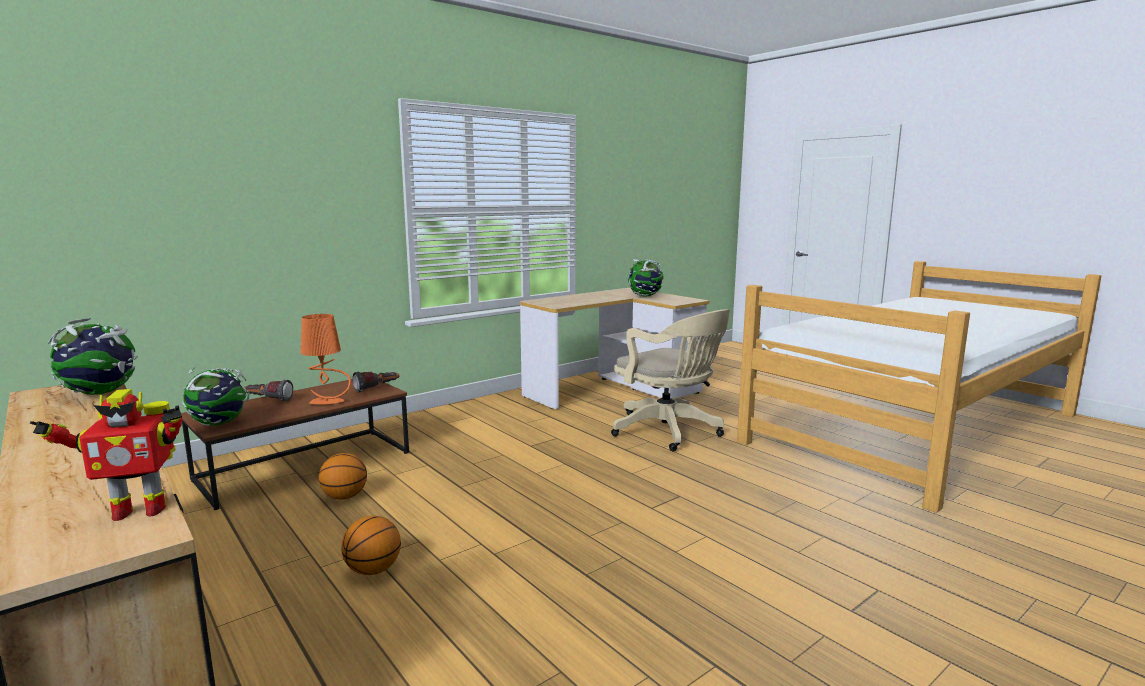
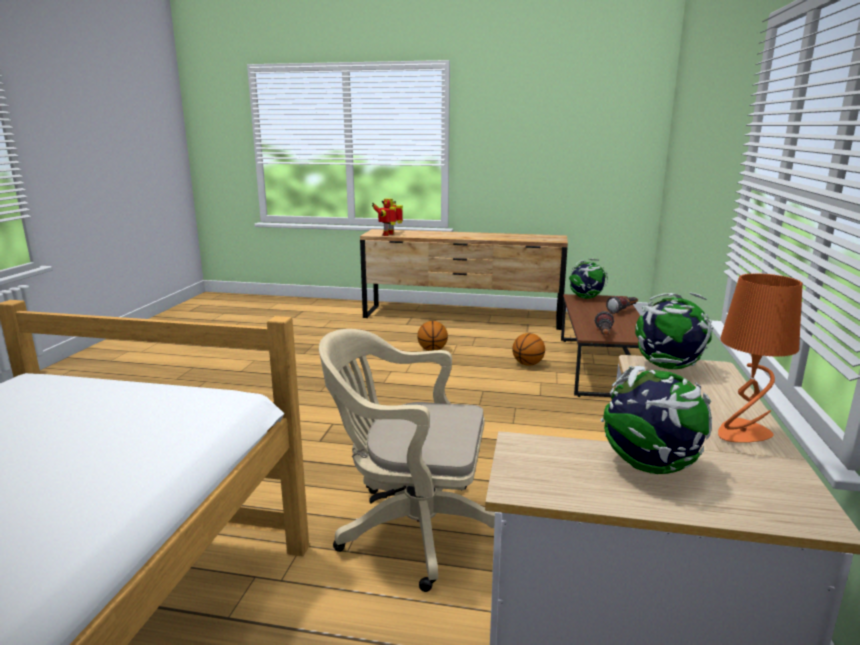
camera: 140 degrees right, 5 degrees up
(101, 393) = (536, 239): globe -> globe (667, 367)
(327, 402) = (591, 319): orange table lamp -> orange table lamp (742, 434)

